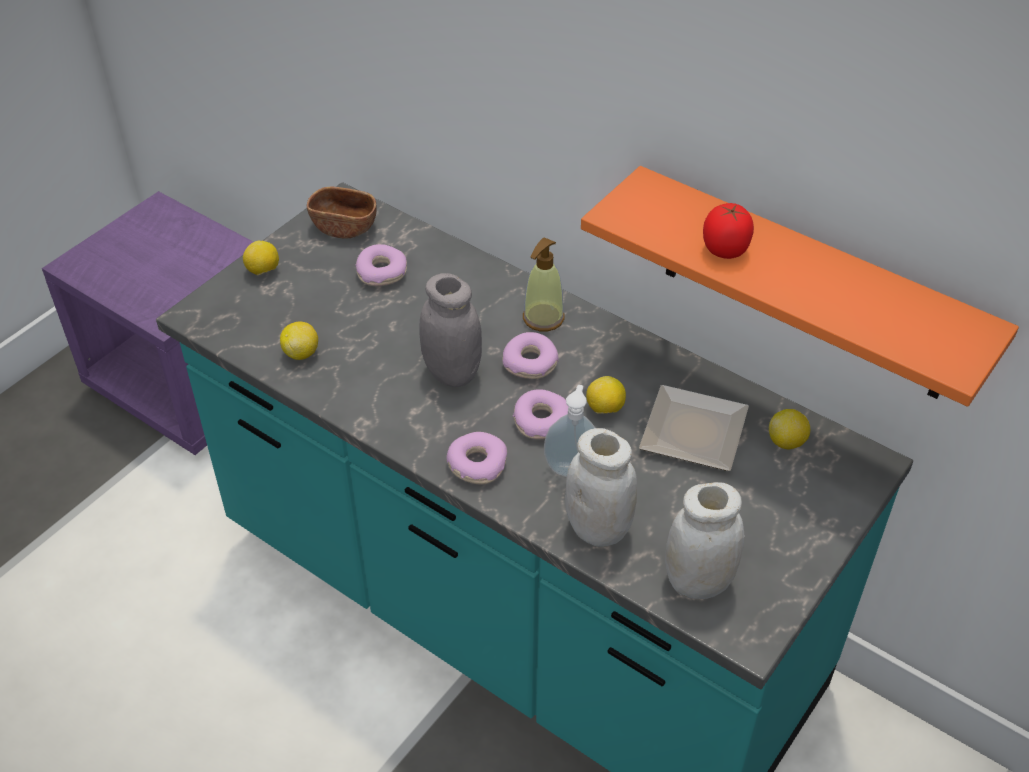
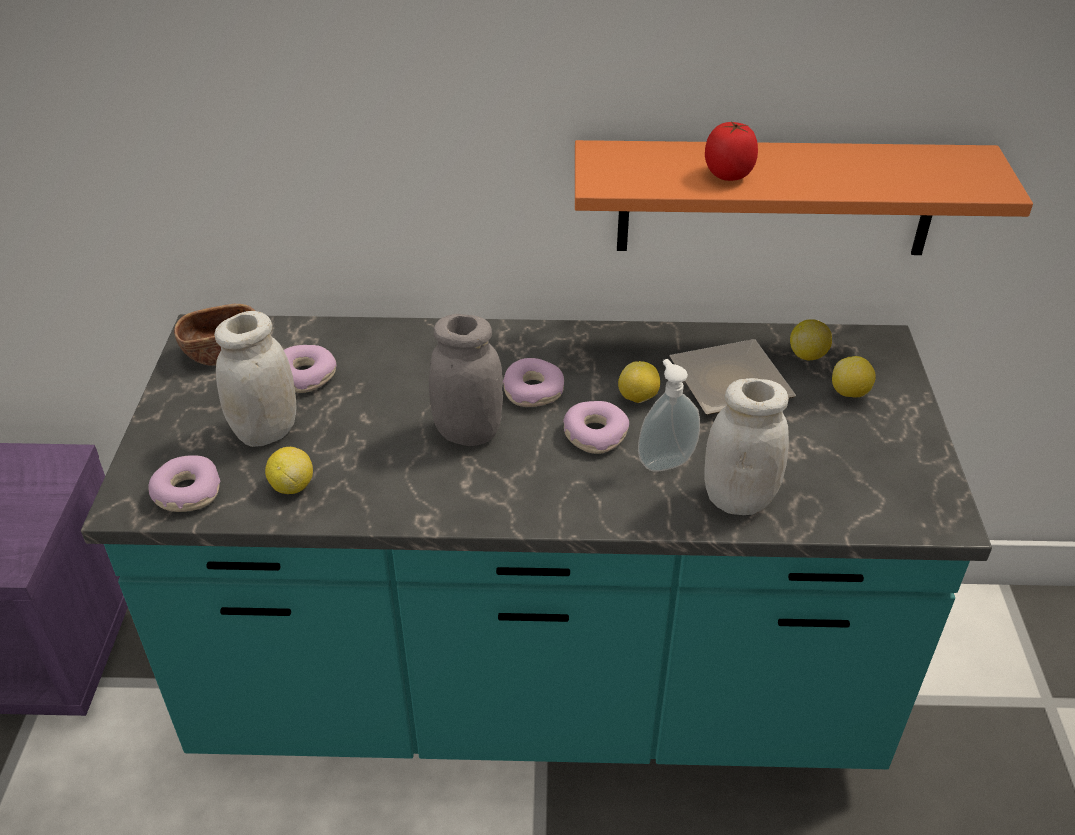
camera: 35 degrees left, 5 degrees down
(263, 271) = (170, 428): lemon -> lemon (849, 393)
(477, 464) = (575, 500): donut -> donut (187, 493)
(543, 318) = (505, 349): soap dispenser -> none
(698, 582) = (862, 498): white jar -> white jar (266, 431)

